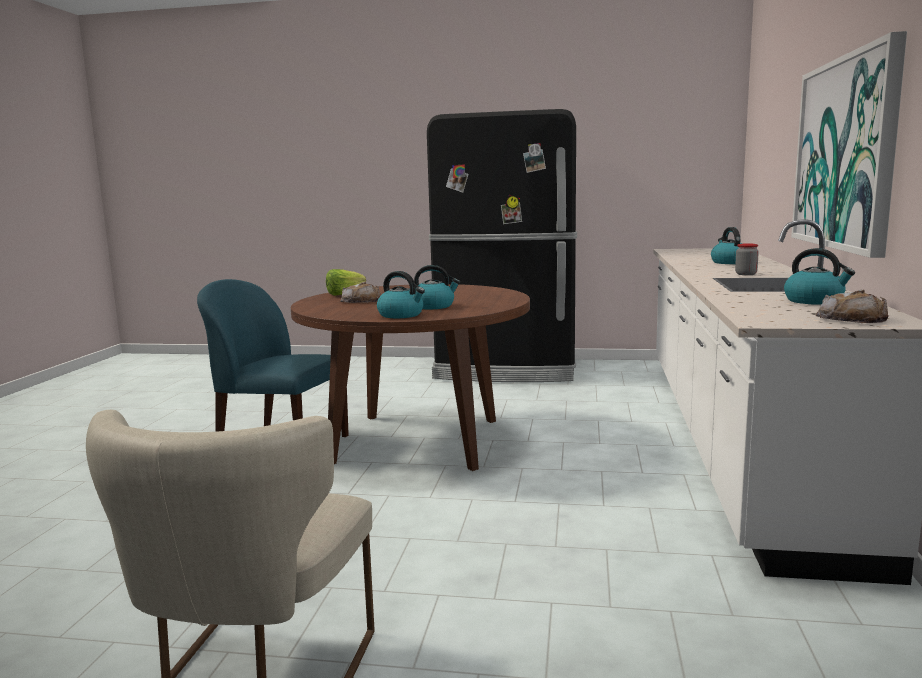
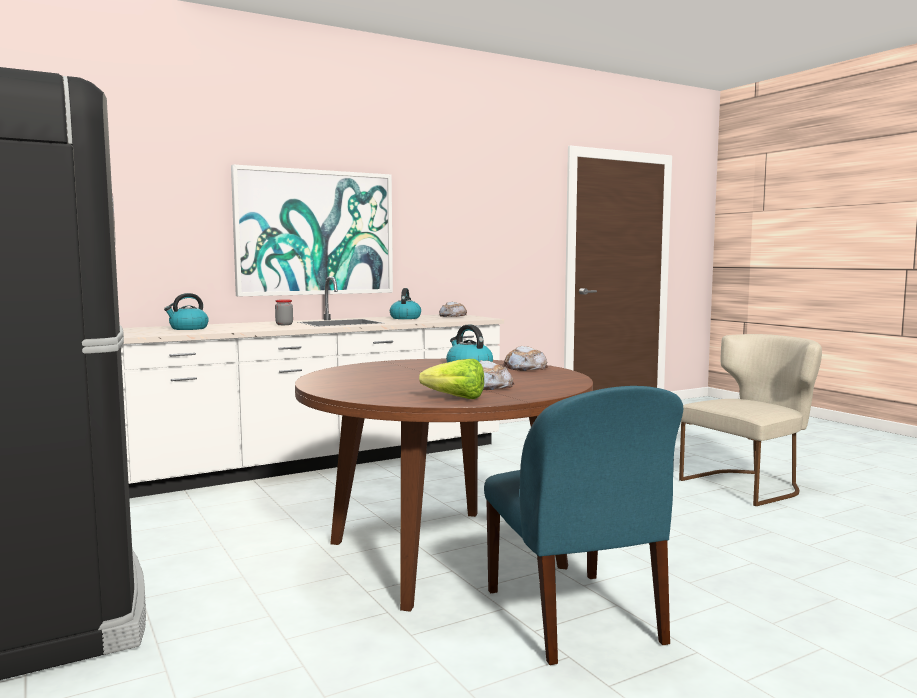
camera: 130 degrees left, 5 degrees down
(401, 315) = (525, 367): kettle -> bread

